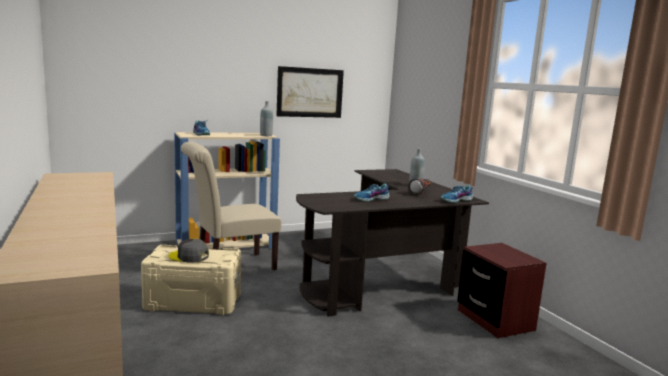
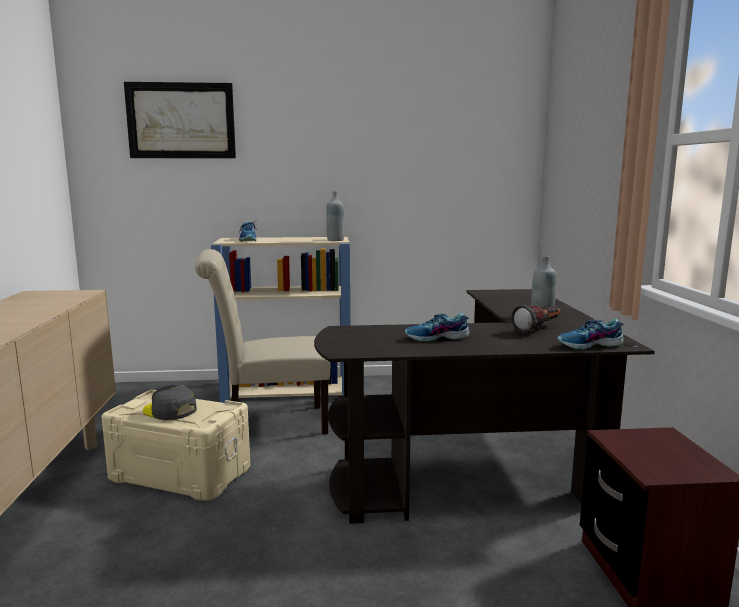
camera: 20 degrees right, 0 degrees up
(310, 92) = (411, 178): picture -> picture (181, 121)

